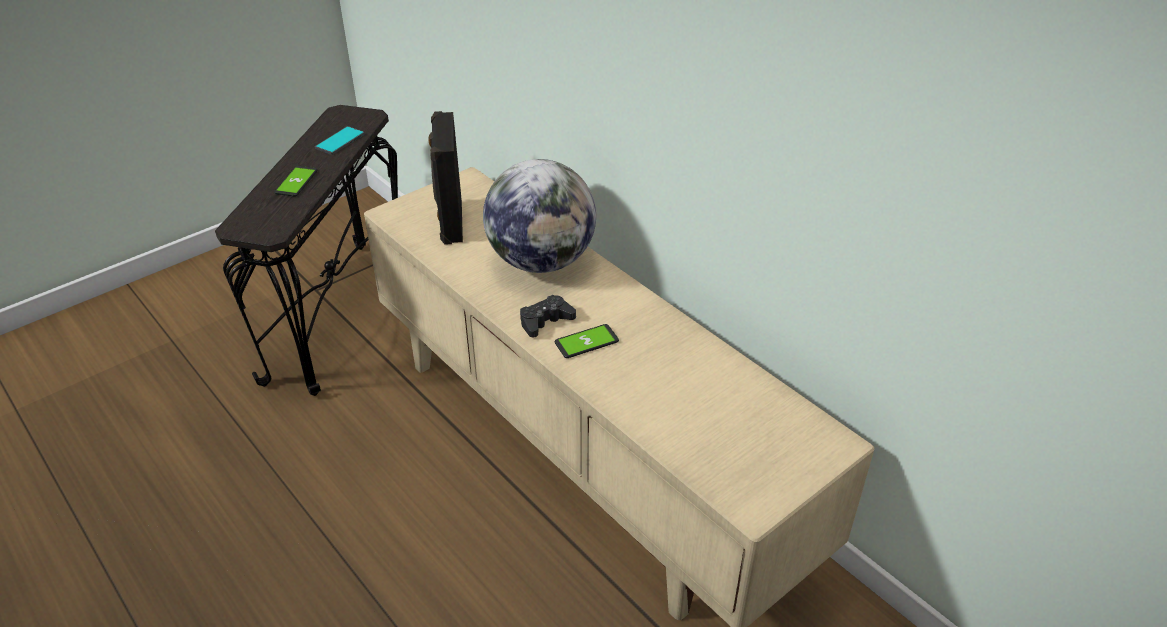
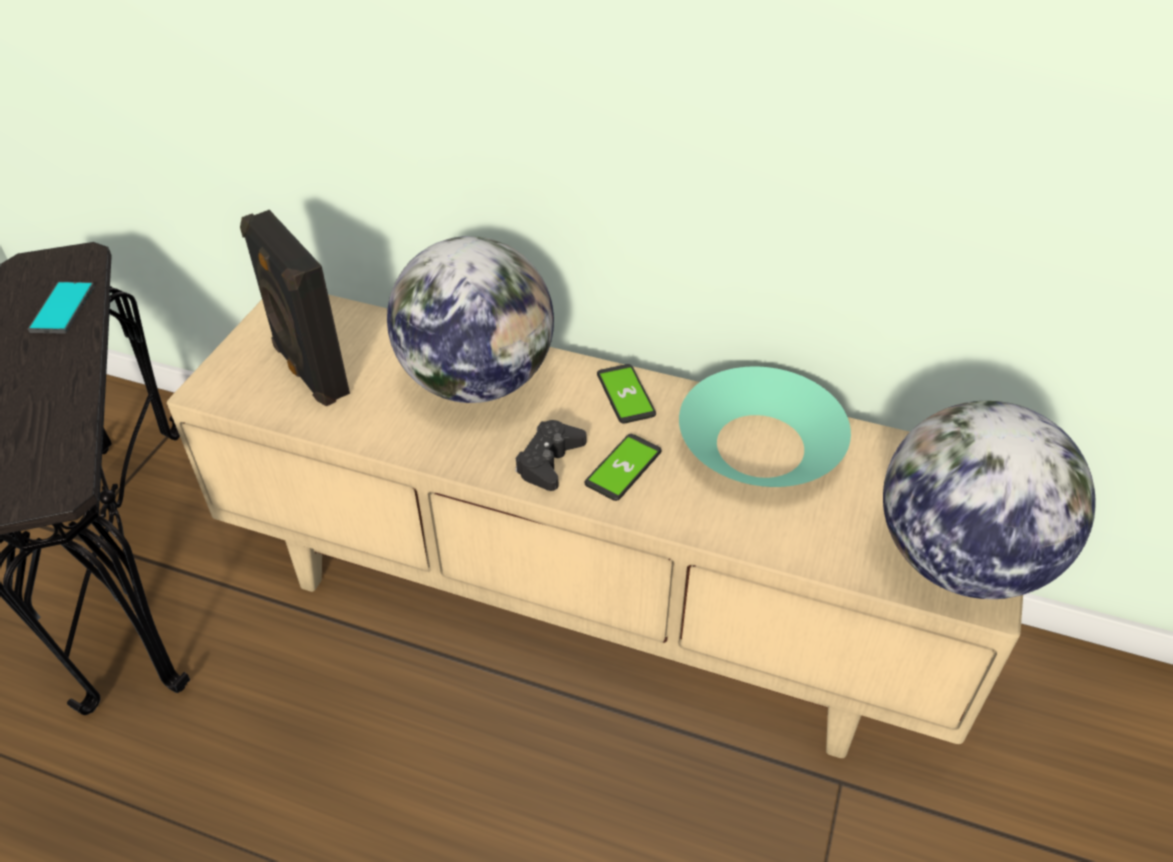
camera: 30 degrees left, 5 degrees up
(296, 182) = (39, 394): phone -> phone (625, 395)
(686, 362) = (760, 444): none -> turquoise bowl
(758, 481) = (959, 560): none -> globe

